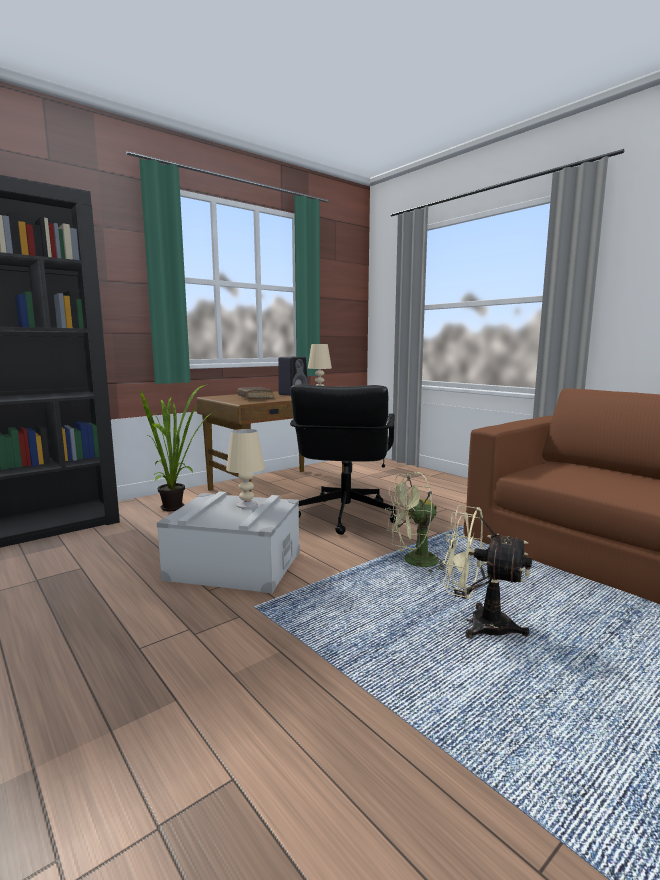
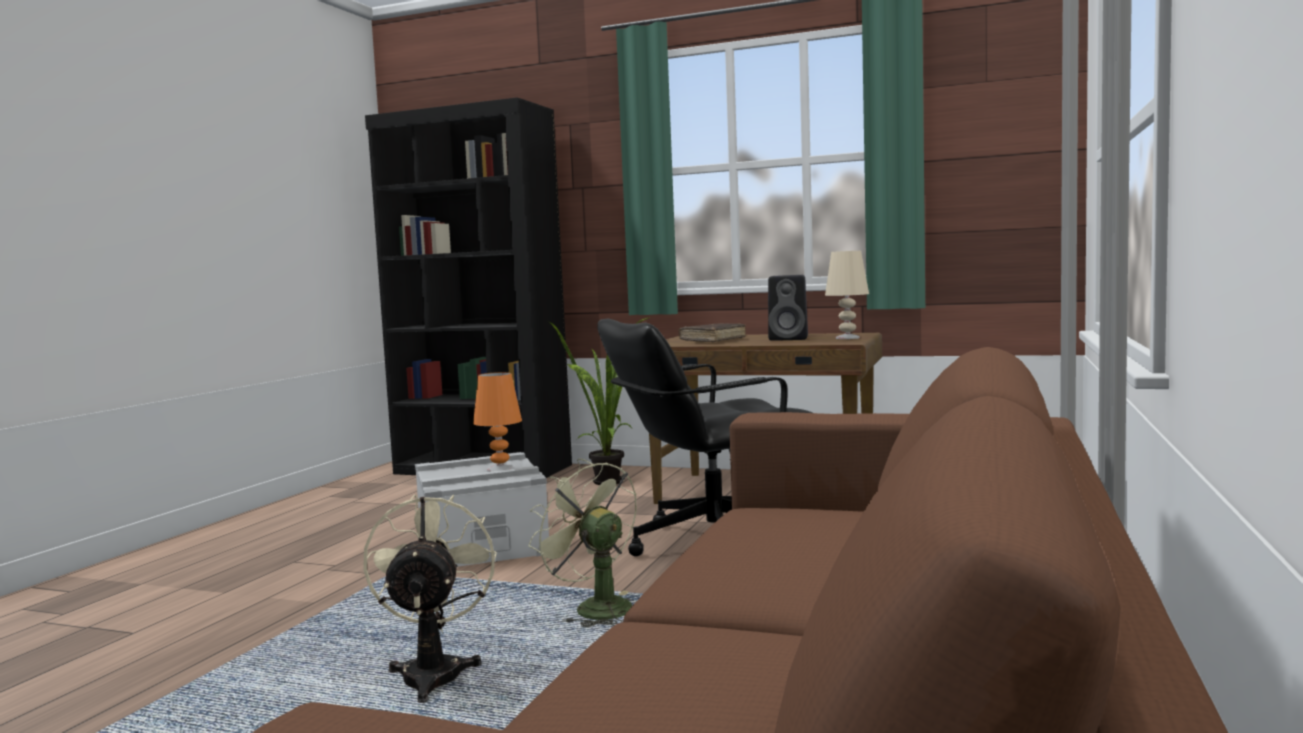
camera: 60 degrees right, 5 degrees down
(247, 505) = (500, 469): beige table lamp -> orange table lamp

